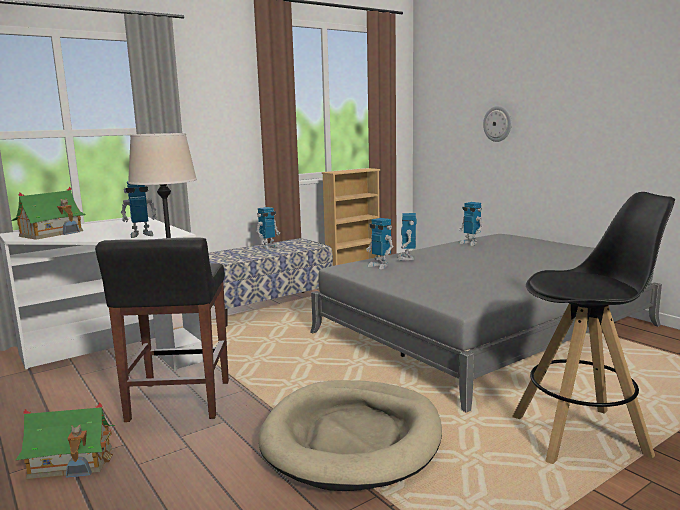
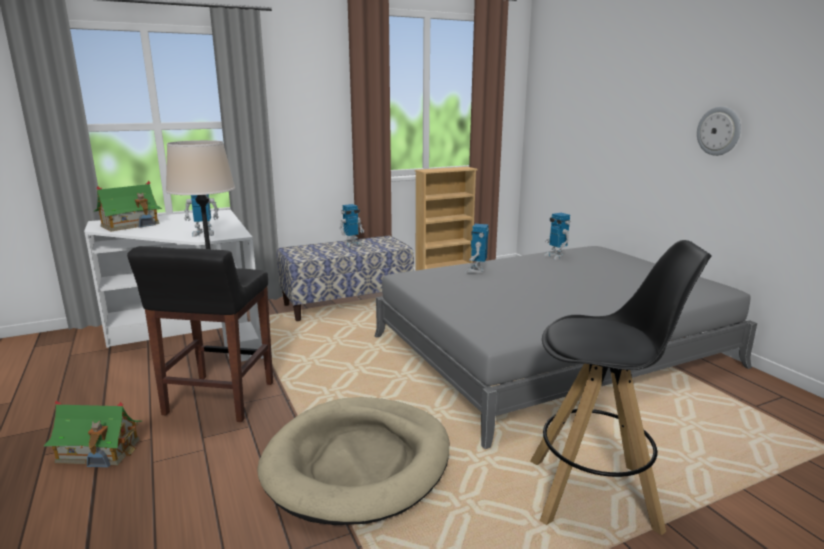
camera: 10 degrees right, 5 degrees up
(380, 266) = (444, 277): toy robot -> none
(498, 123) = (605, 126): wall clock -> wall clock (719, 131)

